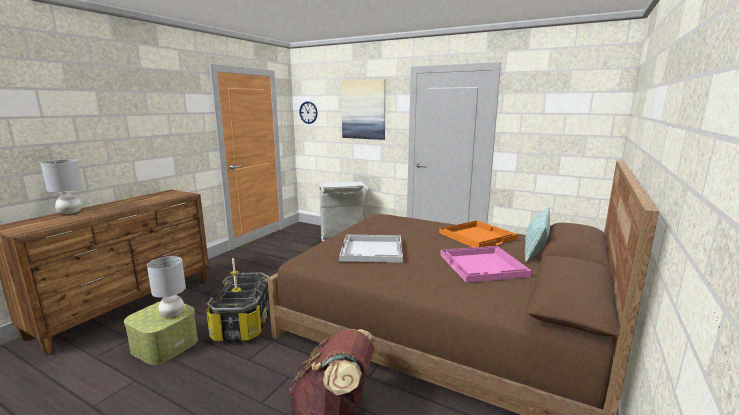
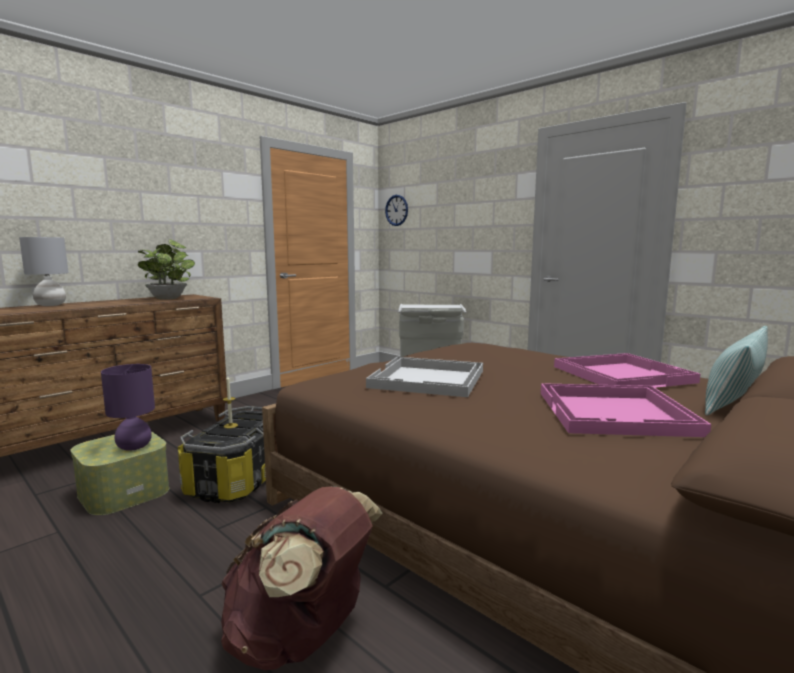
camera: 15 degrees right, 5 degrees down
(158, 196) = (169, 298): none -> potted plant
(172, 314) = (134, 447): grey table lamp -> purple table lamp
(363, 109) = (469, 200): picture -> none
(477, 236) = (622, 374): orange tray -> pink tray

